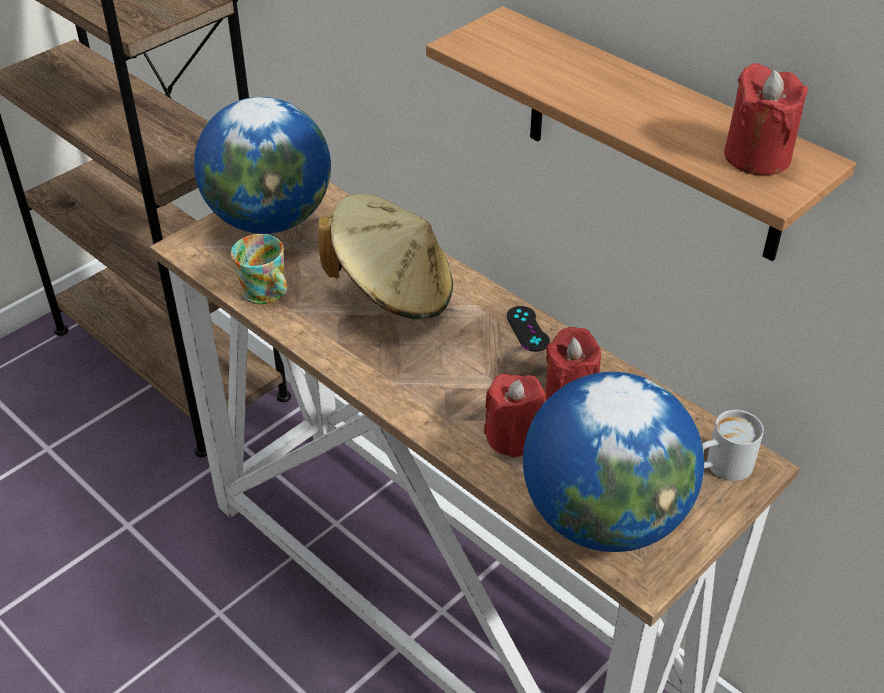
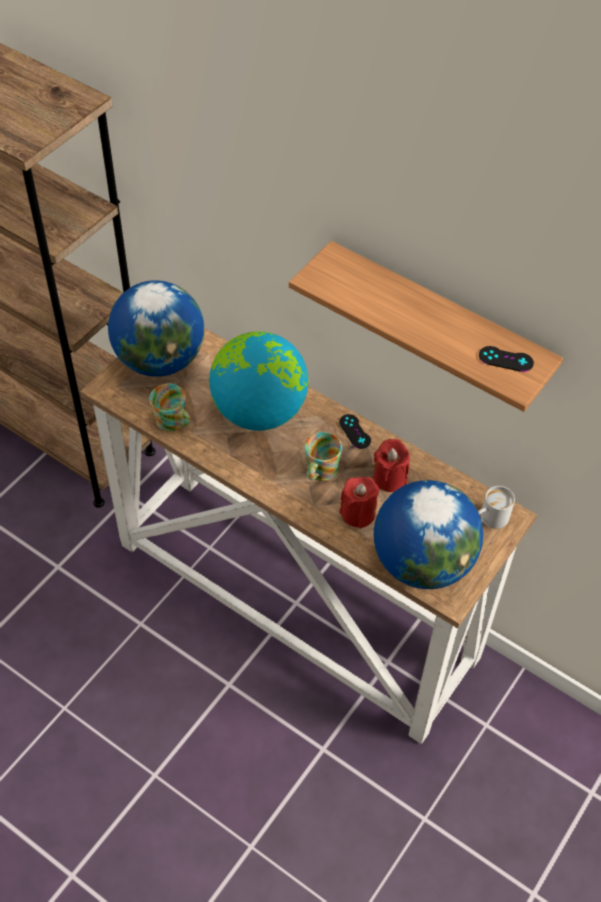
camera: 10 degrees left, 10 degrees up
(393, 291) = (259, 411): beige hat -> globe
(464, 375) = (319, 472): none -> mug
(757, 156) = (506, 359): red candle -> black game controller

